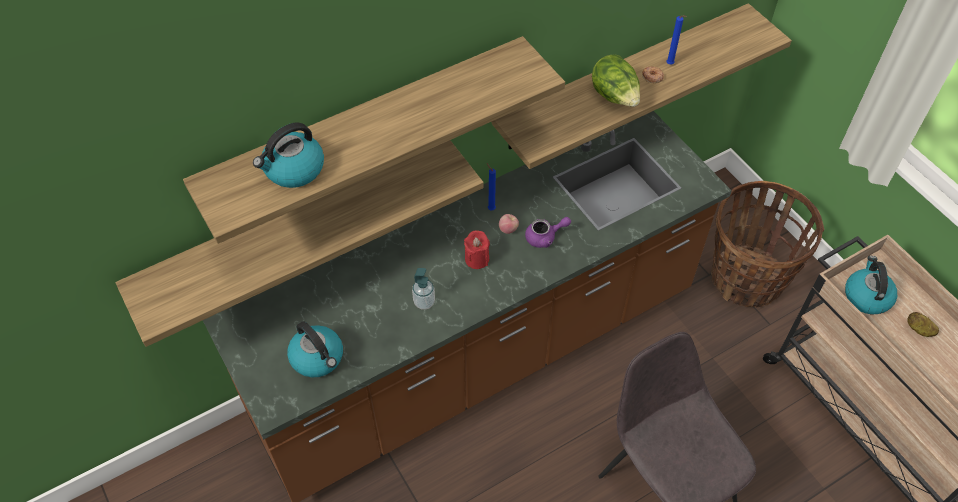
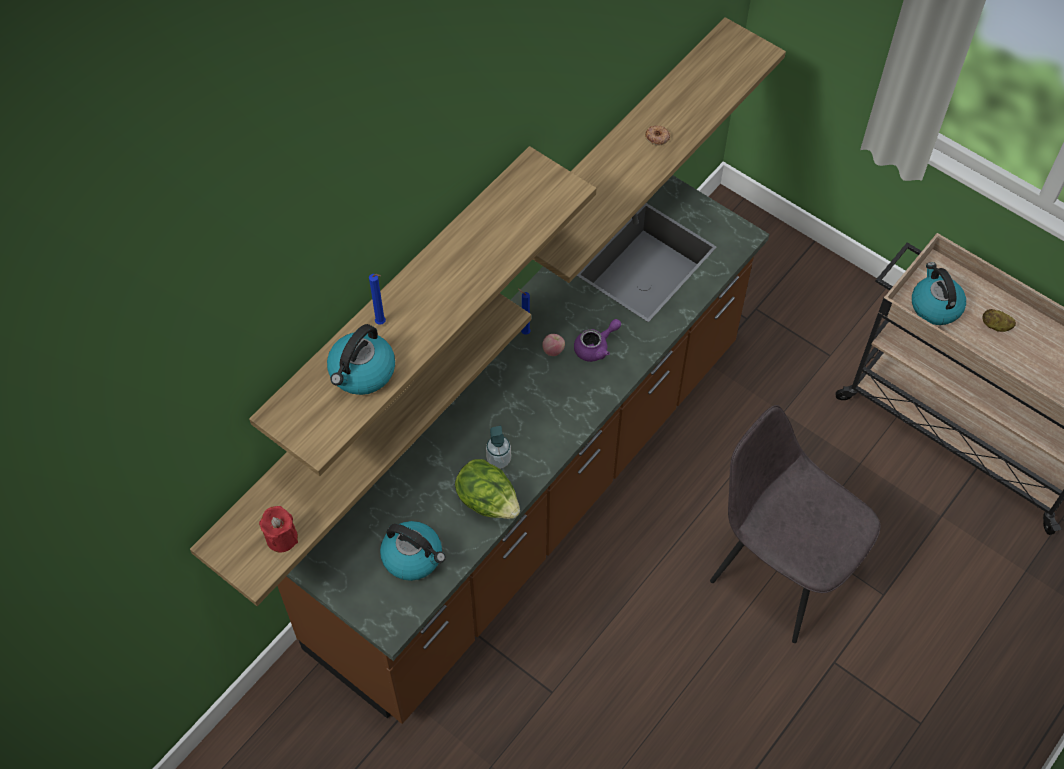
camera: 20 degrees left, 5 degrees up
(477, 259) = (534, 394): red candle -> red candle (281, 538)
(615, 97) = (627, 173): lettuce -> lettuce (488, 501)
(670, 65) = (671, 117): blue candle -> blue candle (382, 323)
(747, 278) = (789, 310): basket -> none

